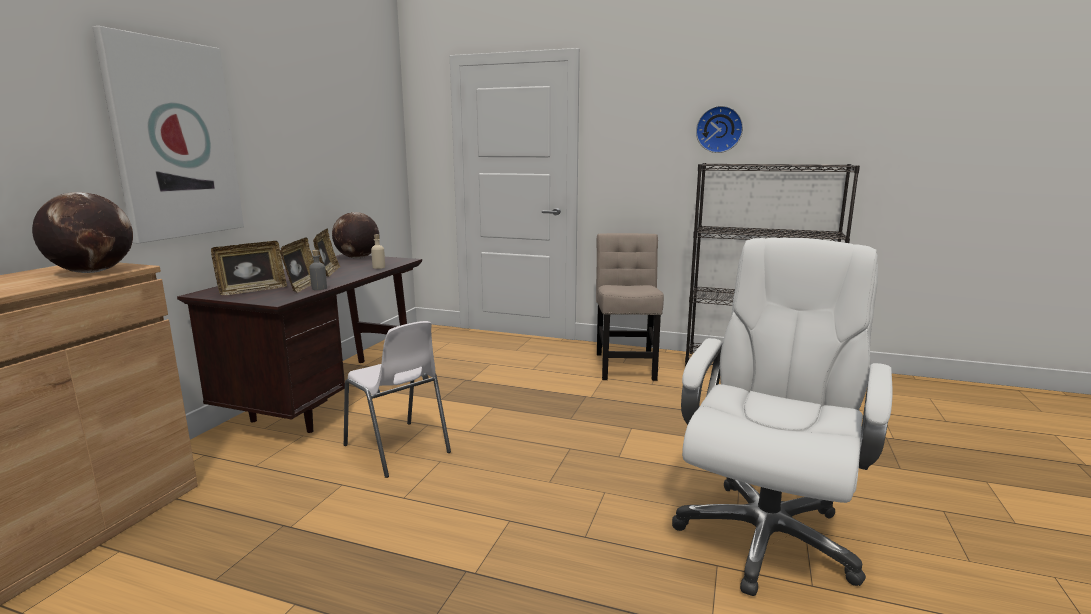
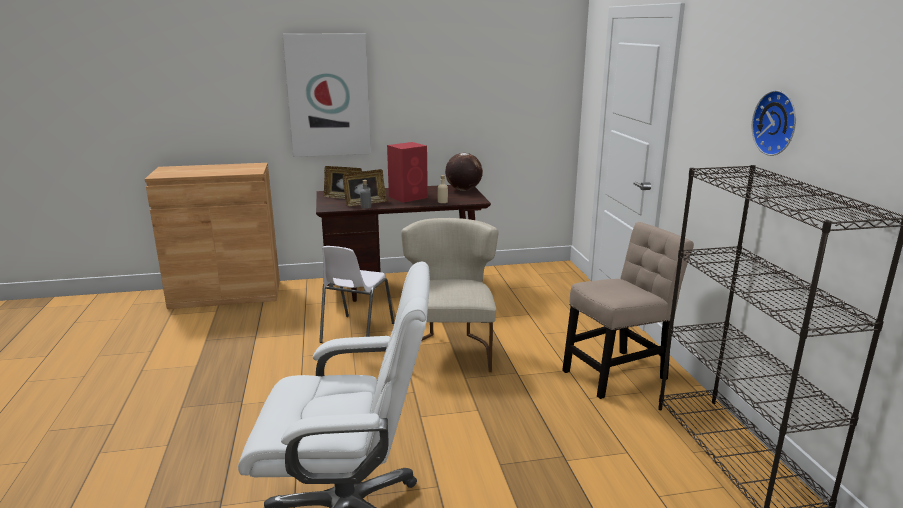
camera: 60 degrees right, 5 degrees up
(92, 272) = (238, 171): globe -> none
(328, 272) = (409, 197): picture frame -> red speaker
(510, 411) = (449, 350): none -> beige chair

